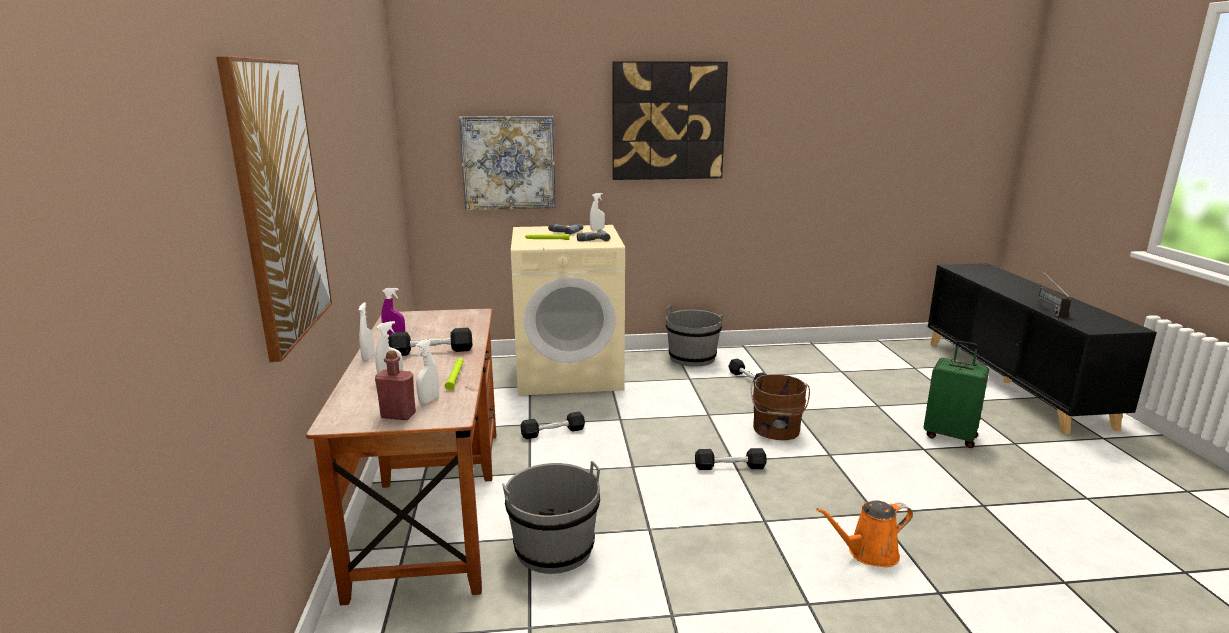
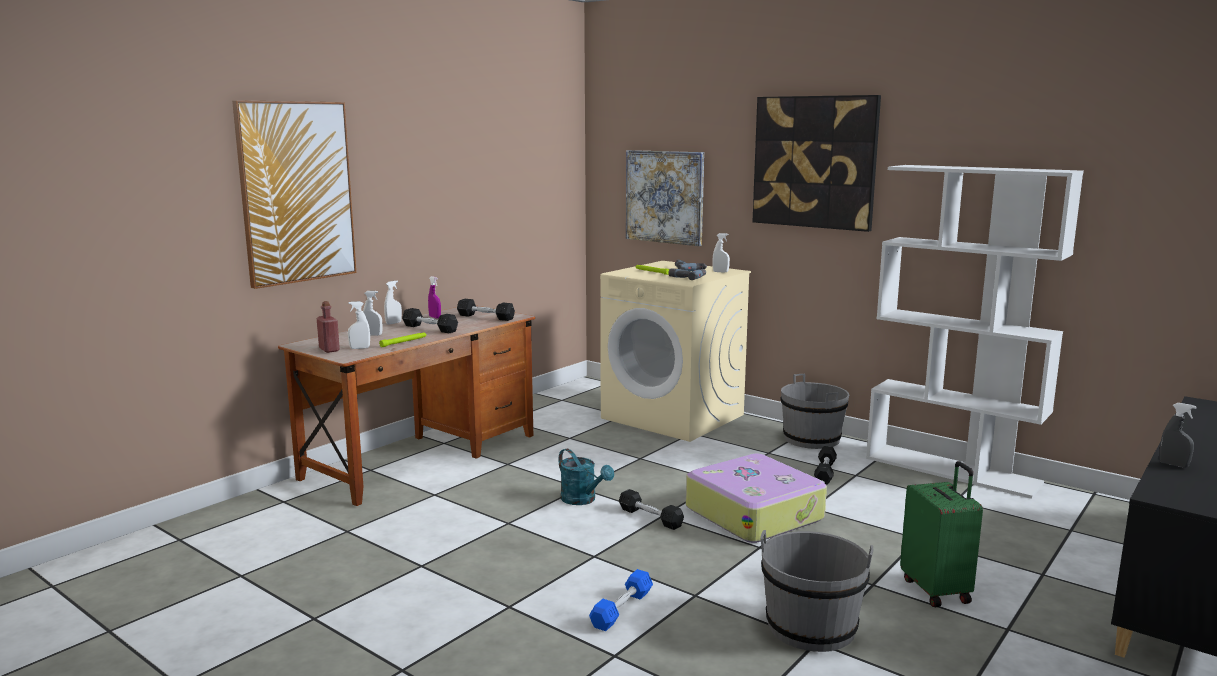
camera: 45 degrees right, 5 degrees down
(553, 432) = (574, 448): black dumbbell -> black dumbbell (486, 317)
(554, 549) = (434, 506): grey bucket -> grey bucket (811, 627)
(658, 476) = (583, 500): none -> turquoise watering can
(776, 430) = (754, 513): brown bucket -> suitcase
(801, 351) = (953, 470): none -> white bookcase
(868, 553) = (621, 609): orange watering can -> blue dumbbell
(1044, 308) = (1173, 465): radio -> grey spray bottle

